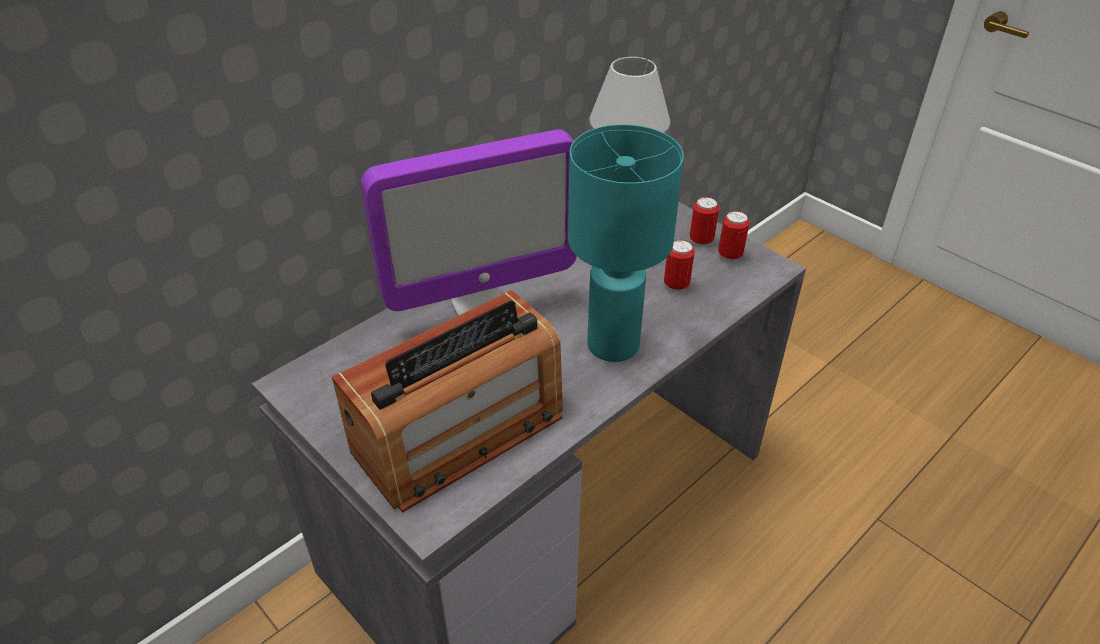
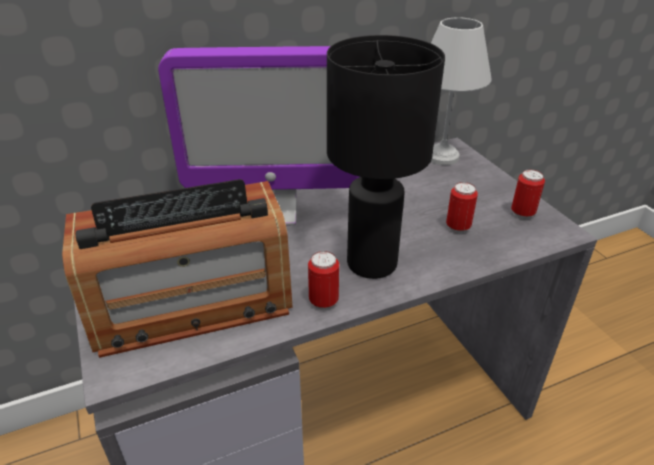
camera: 20 degrees right, 5 degrees down
(613, 344) = (373, 262): turquoise table lamp -> black table lamp
(701, 241) = (499, 197): can -> can (323, 301)

